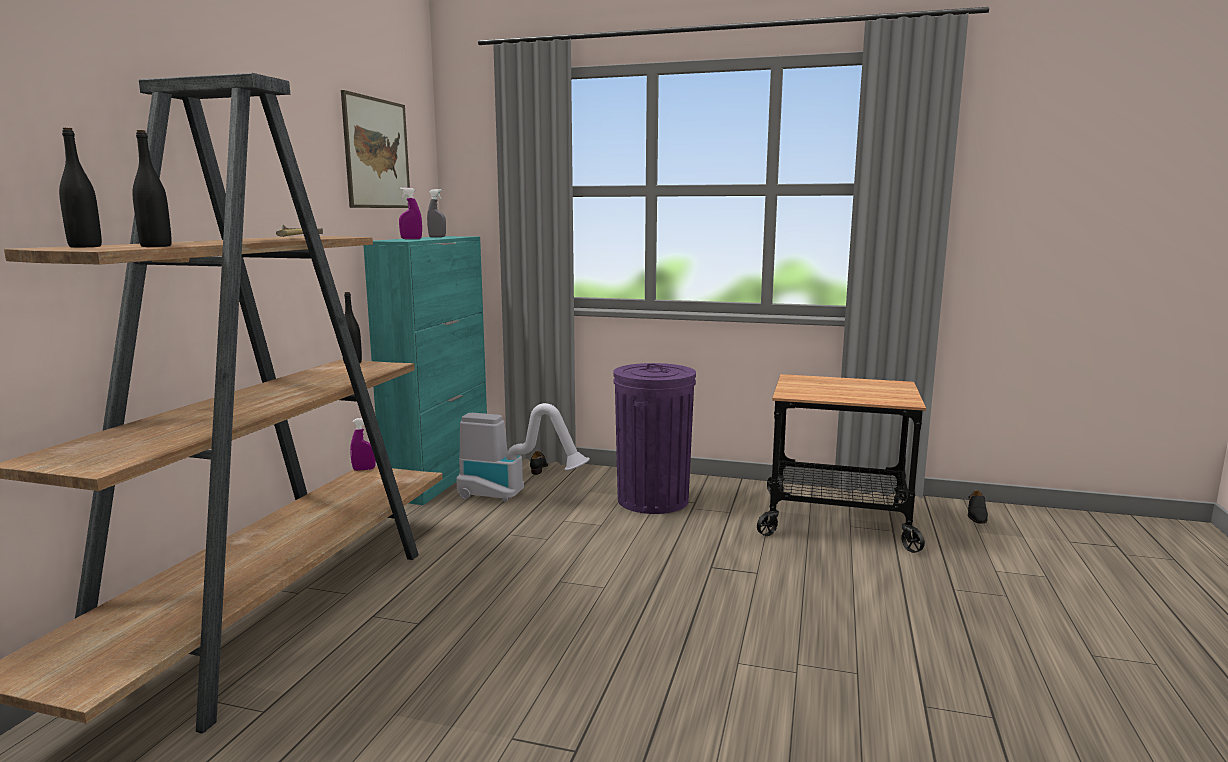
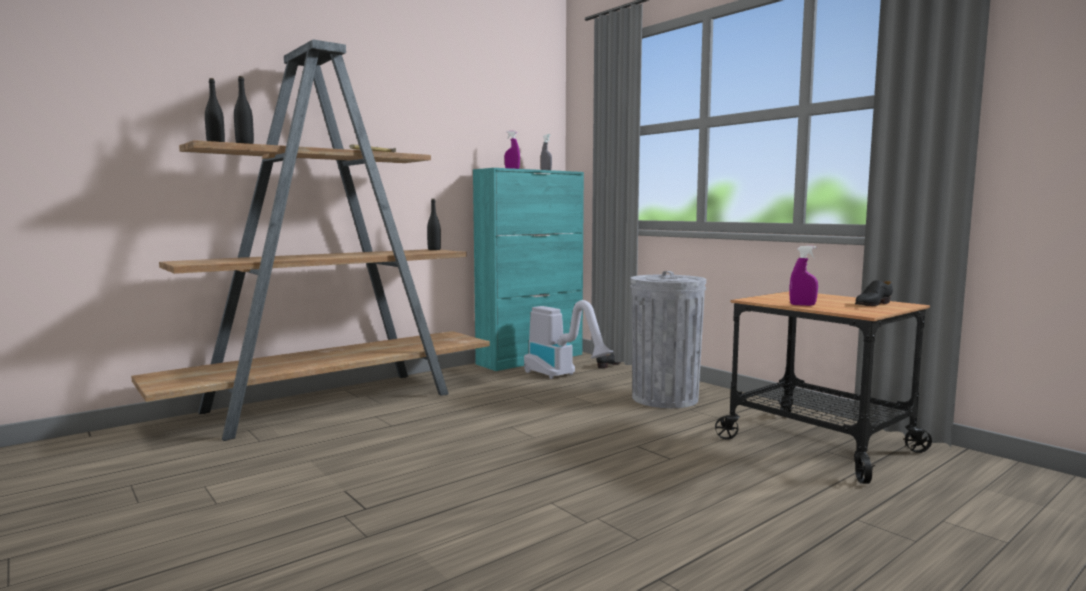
camera: 35 degrees right, 5 degrees down
(364, 469) = (448, 333): purple spray bottle -> purple spray bottle (802, 305)
(377, 153) = (496, 108): picture -> none
(653, 500) = (665, 398): purple trash can -> grey trash can
(976, 516) = (1008, 477): black shoe -> black shoe (872, 304)

